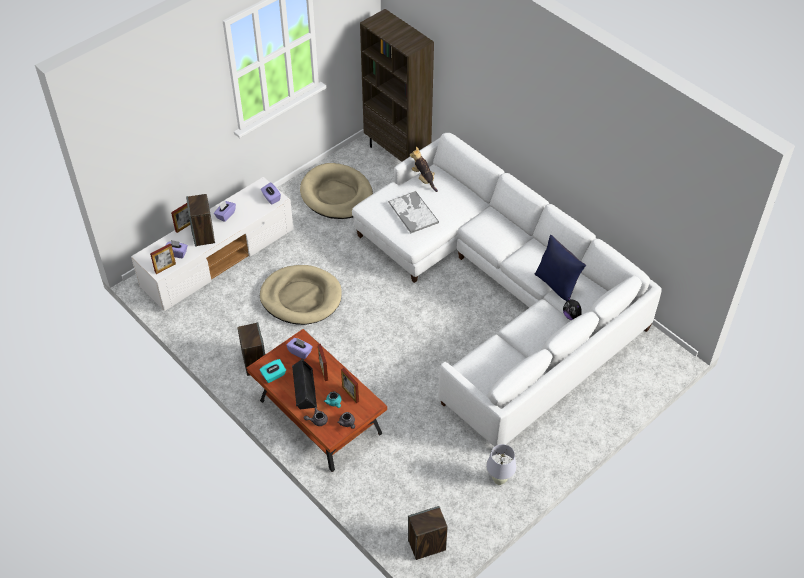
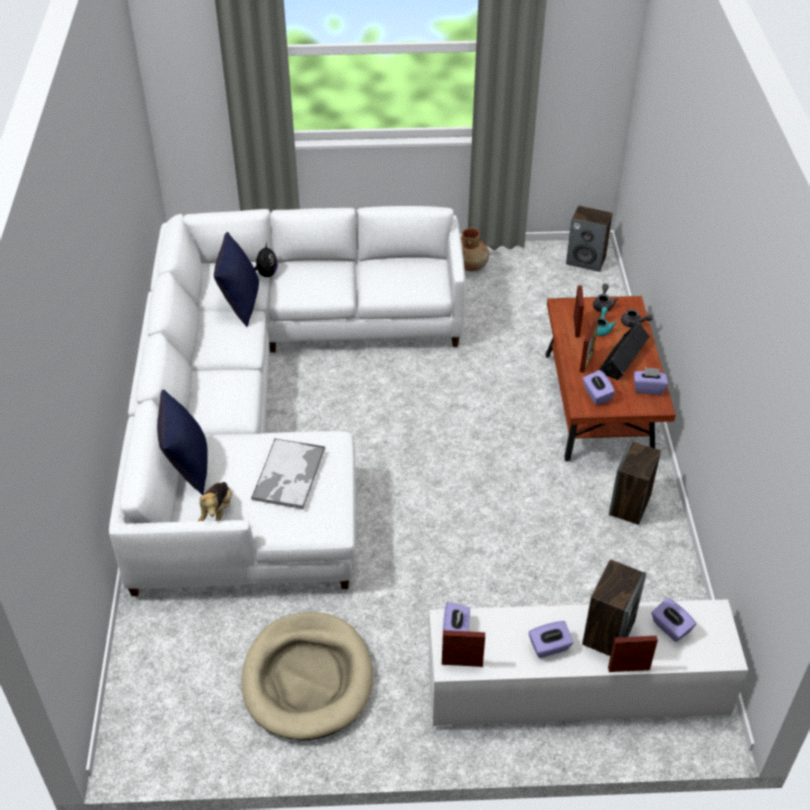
camera: 140 degrees left, 5 degrees down
(165, 268) = (702, 614): picture frame -> picture frame (462, 663)
(273, 375) = (648, 388): turquoise tissue box -> purple tissue box
(301, 297) = (504, 550): beige dog bed -> none
(398, 154) = (144, 688): brown bookcase -> none
(462, 189) = (187, 467): none -> blue pillow
(499, 480) = (471, 266): white table lamp -> brown vase

